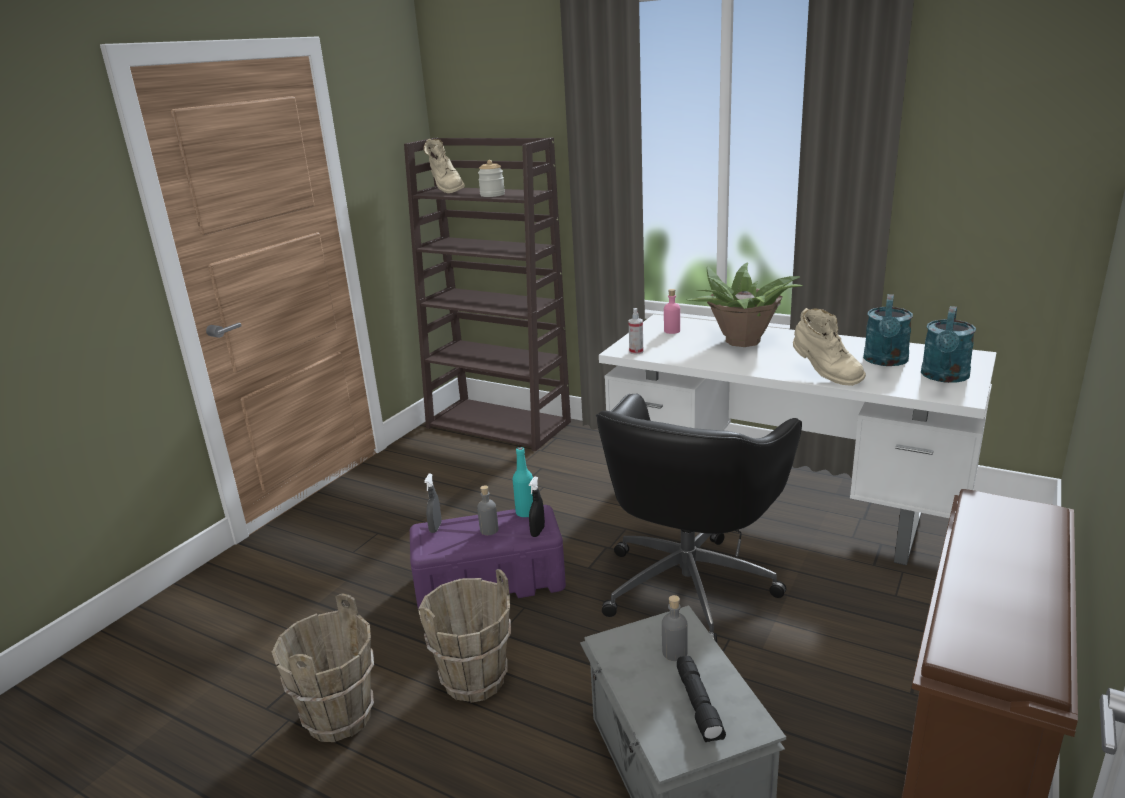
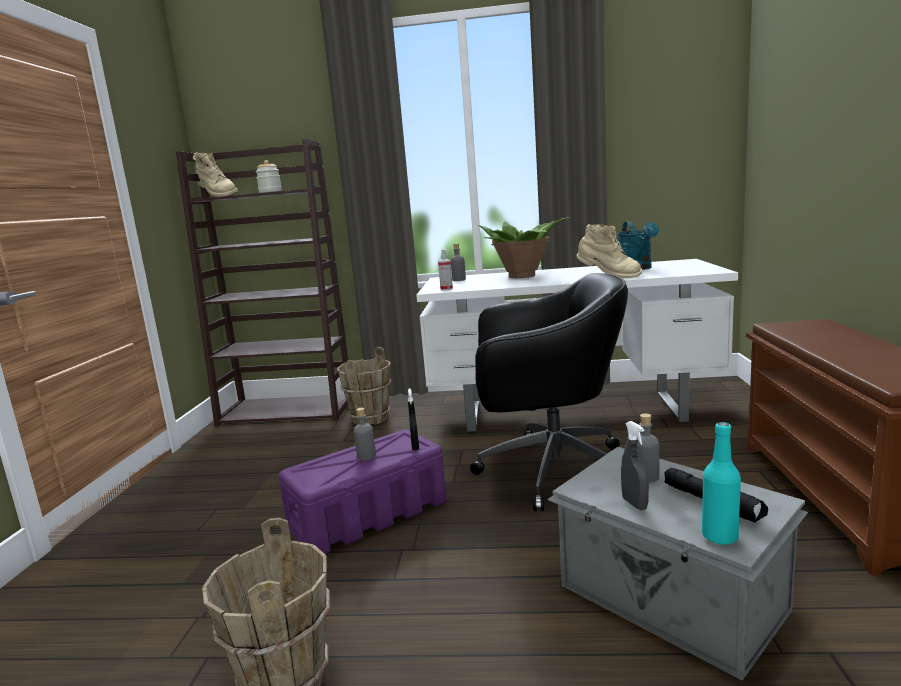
camera: 25 degrees left, 10 degrees down
(435, 528) = (308, 467): grey spray bottle -> grey spray bottle (634, 504)
(474, 679) = (417, 594): brown bucket -> brown bucket (369, 419)
(525, 513) = (391, 438): turquoise bottle -> turquoise bottle (719, 536)
(672, 331) = (459, 280): pink bottle -> grey bottle
(690, 584) = (549, 470): black office chair -> black office chair turned 90 degrees counterclockwise
(944, 377) = (687, 267): turquoise watering can -> none

